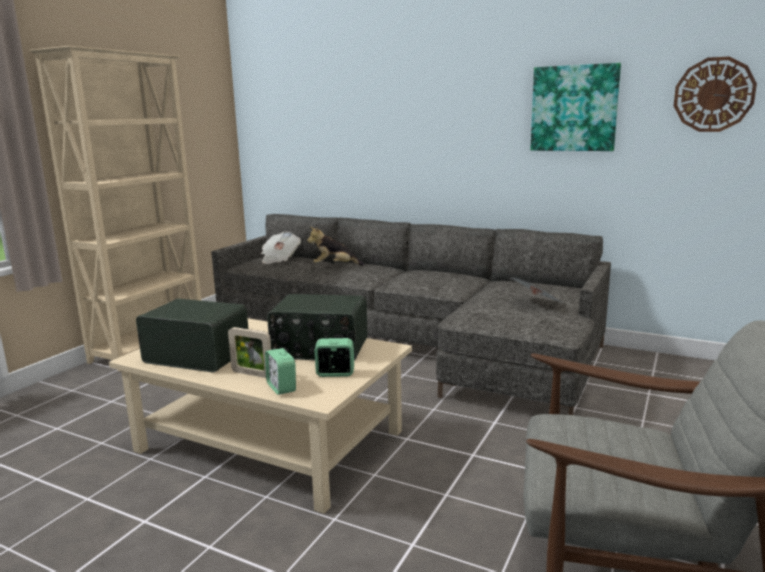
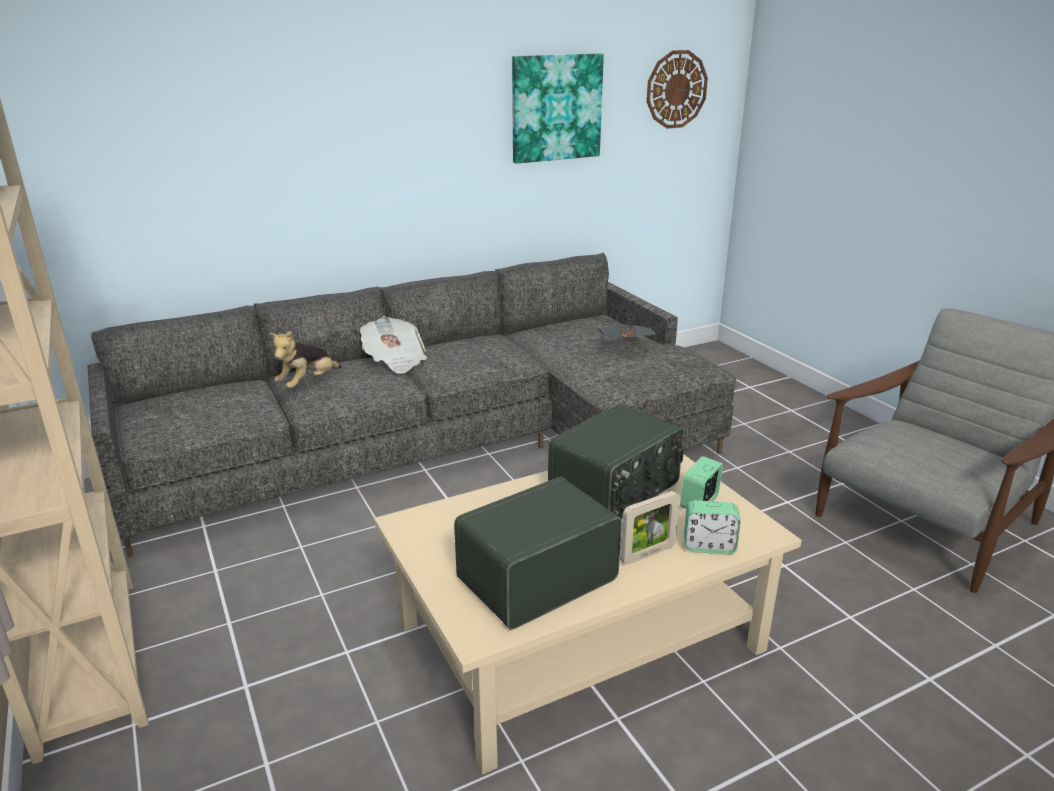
camera: 55 degrees left, 10 degrees up
(279, 259) = (187, 403): newspaper -> newspaper (394, 360)

